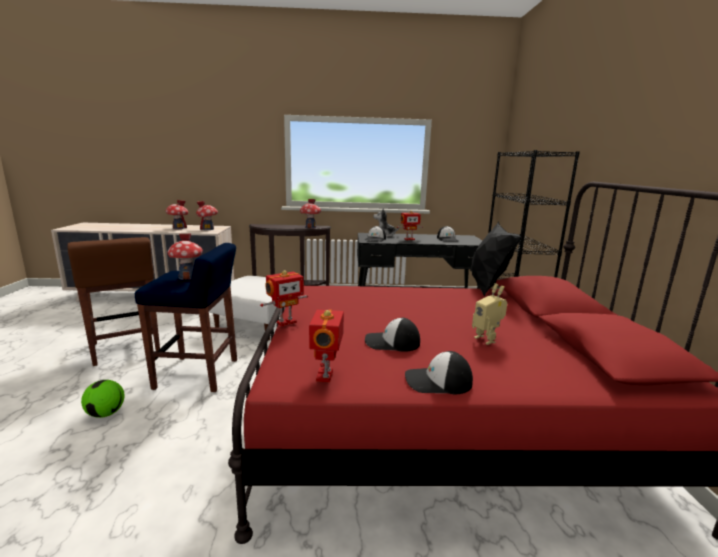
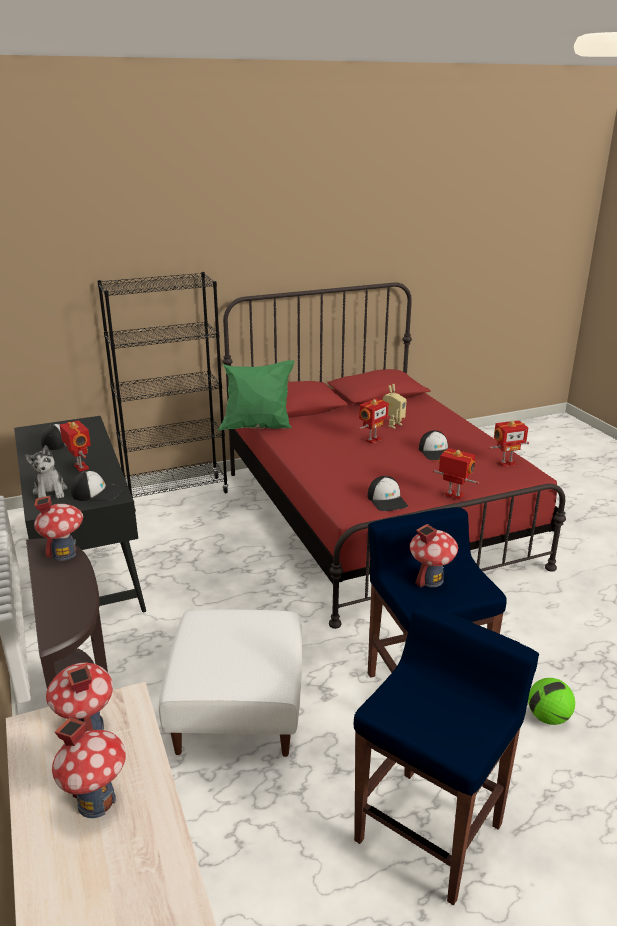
camera: 110 degrees left, 10 degrees up
(125, 349) = (430, 831): brown stool -> blue stool
(437, 381) = (470, 434): cap -> cap (387, 500)
(442, 320) = (372, 440): none -> toy robot
(486, 287) = (258, 428): black pillow -> green pillow

